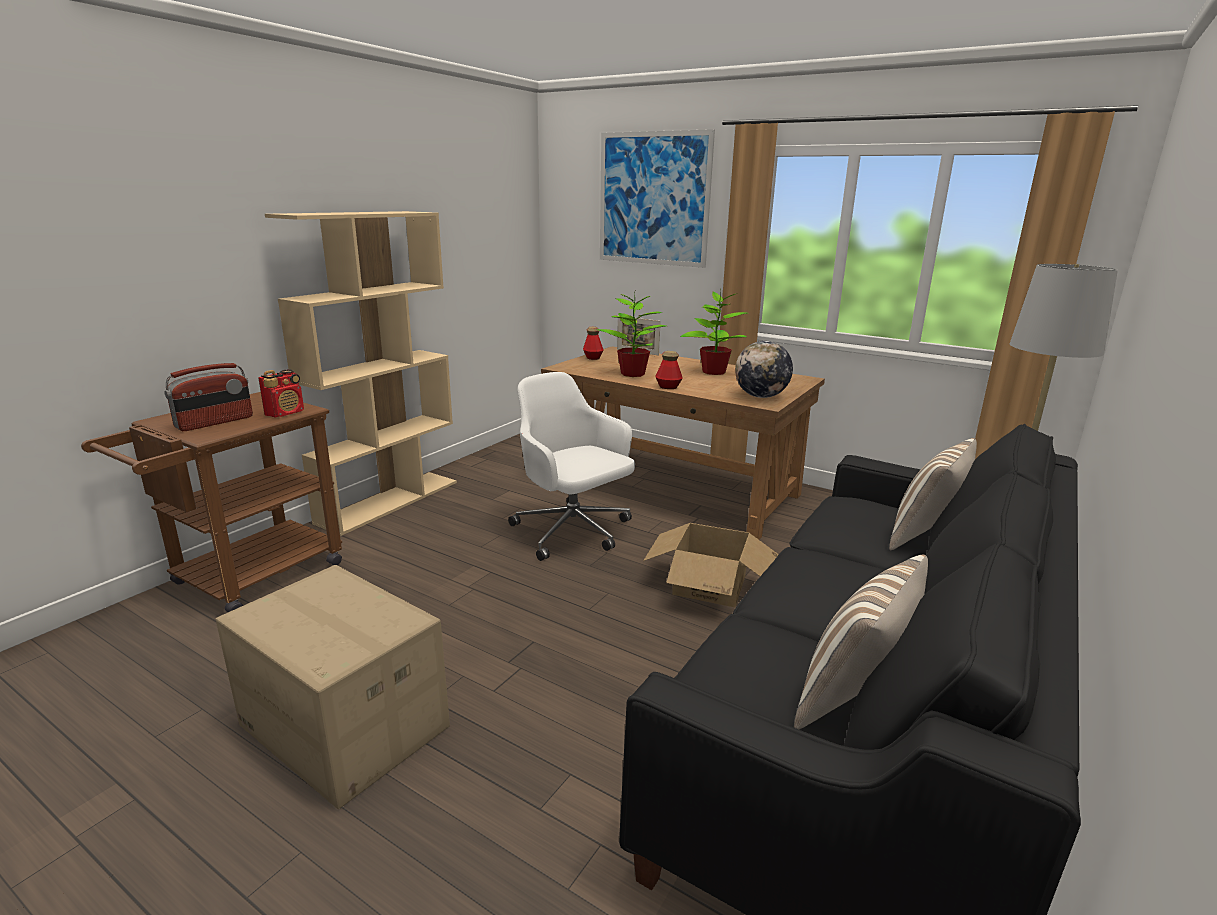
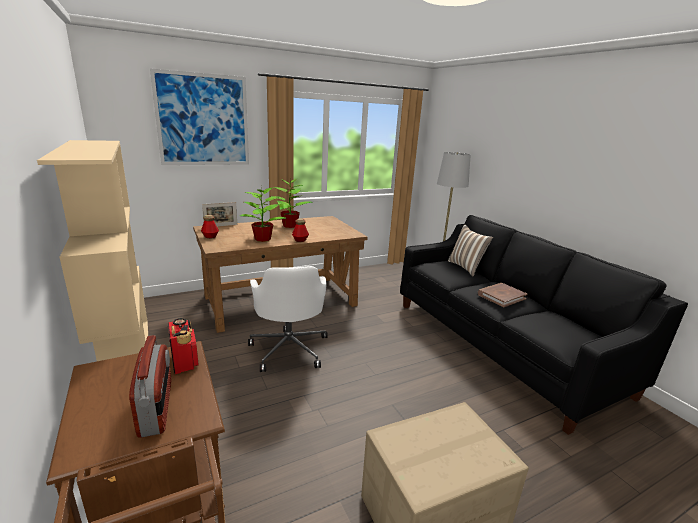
camera: 60 degrees left, 0 degrees up
(573, 531) = (289, 348): white office chair -> white office chair turned 90 degrees counterclockwise
(710, 585) = (383, 332): cardboard box -> none
(761, 396) = (343, 232): globe -> none
(828, 589) = (501, 296): none -> brown book
(852, 700) = (572, 322): pillow -> none

